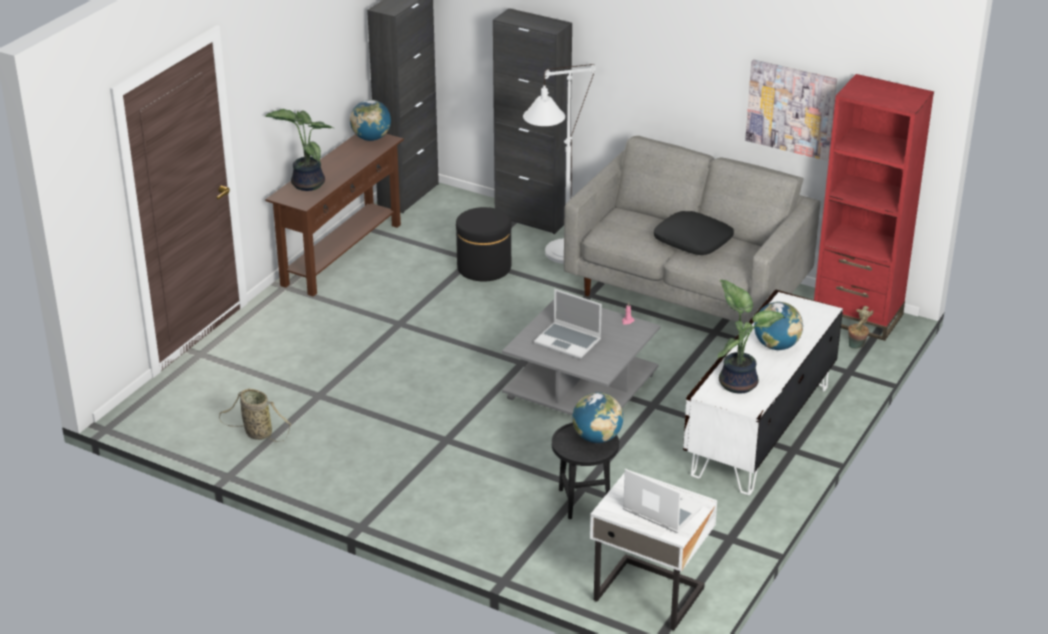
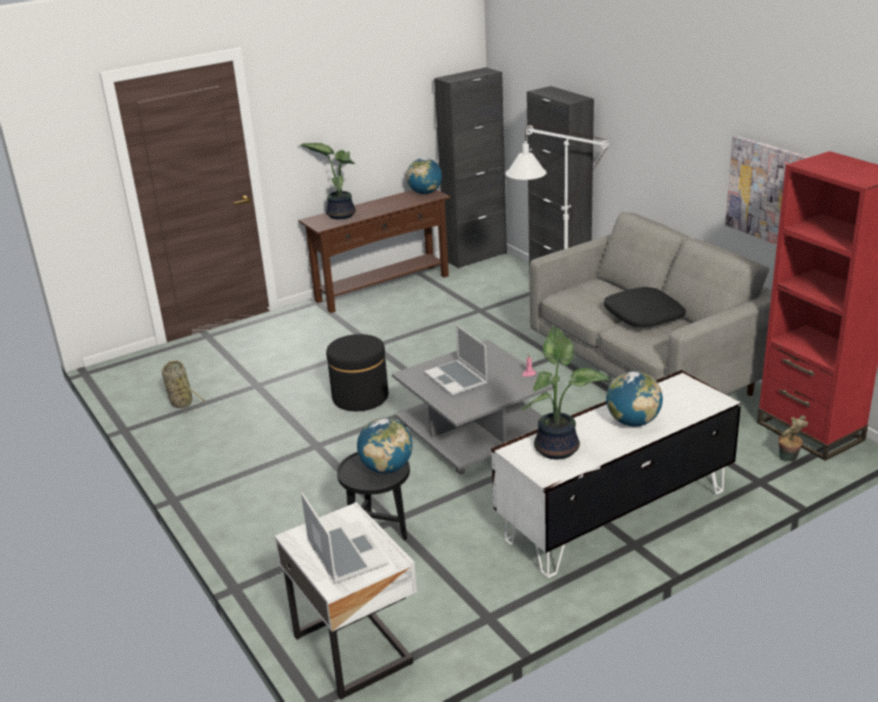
camera: 30 degrees right, 5 degrees down
(484, 268) = (484, 318): black ottoman -> black ottoman (360, 397)

